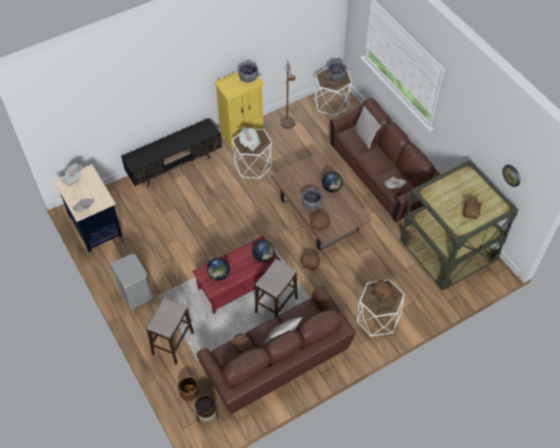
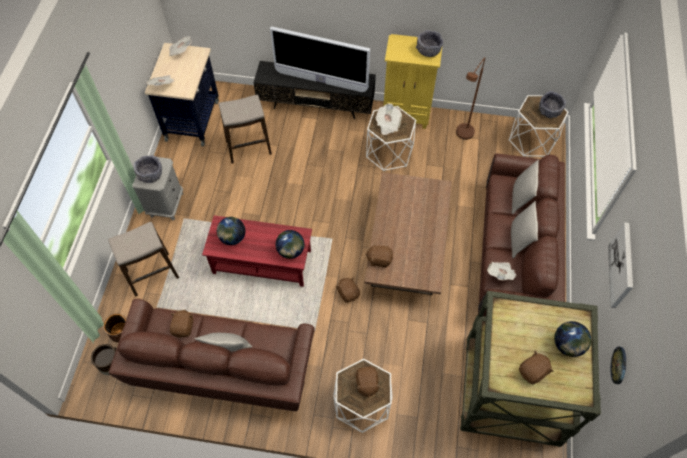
camera: 40 degrees right, 5 degrees up
(178, 143) = (321, 81): none -> television
(276, 305) = (276, 310): stool -> stool (249, 148)
(311, 203) = (393, 230): grey bowl -> grey bowl (150, 174)
(331, 188) = (430, 228): globe -> globe (567, 345)
(386, 161) = (519, 240): none -> grey pillow
(473, 124) = (622, 265): none -> picture

